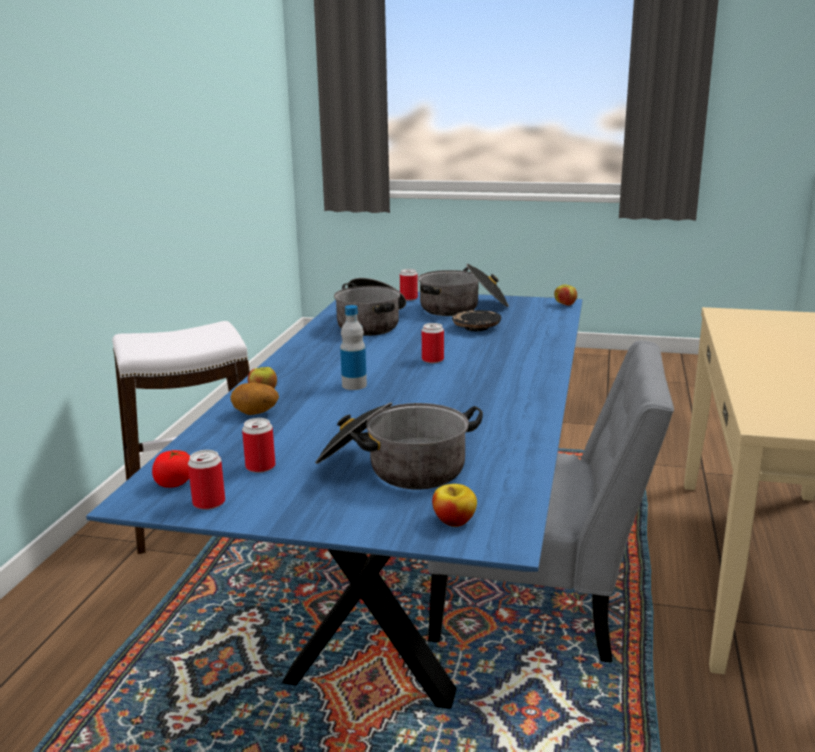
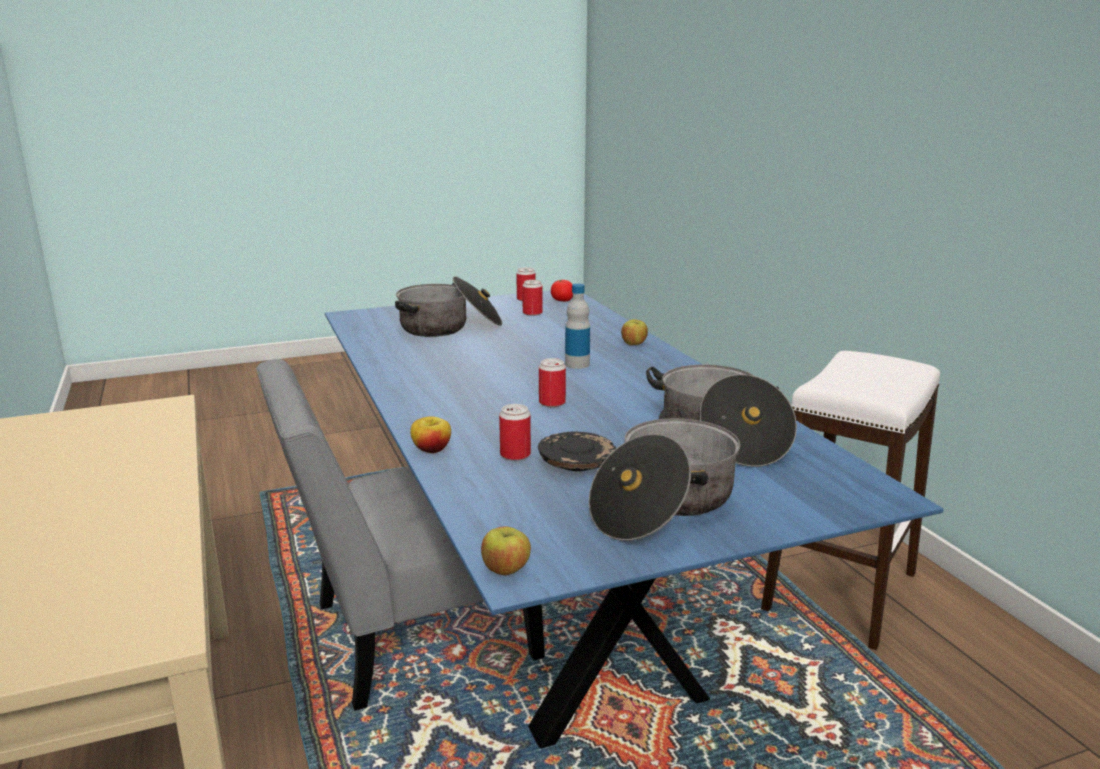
camera: 145 degrees right, 0 degrees up
(255, 413) = (604, 333): potato -> none
(408, 298) = (788, 505): can -> can (515, 455)
(454, 521) = (384, 316): apple -> apple (431, 449)

